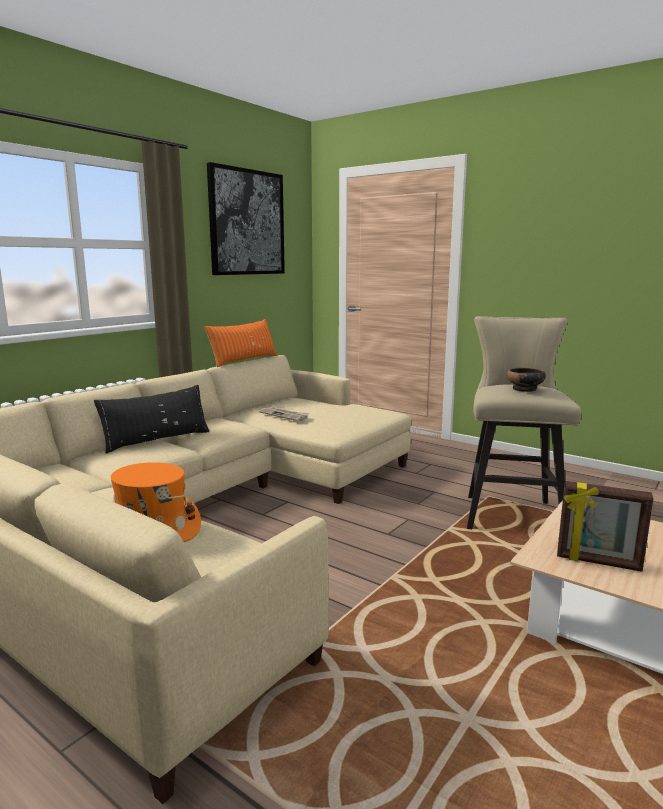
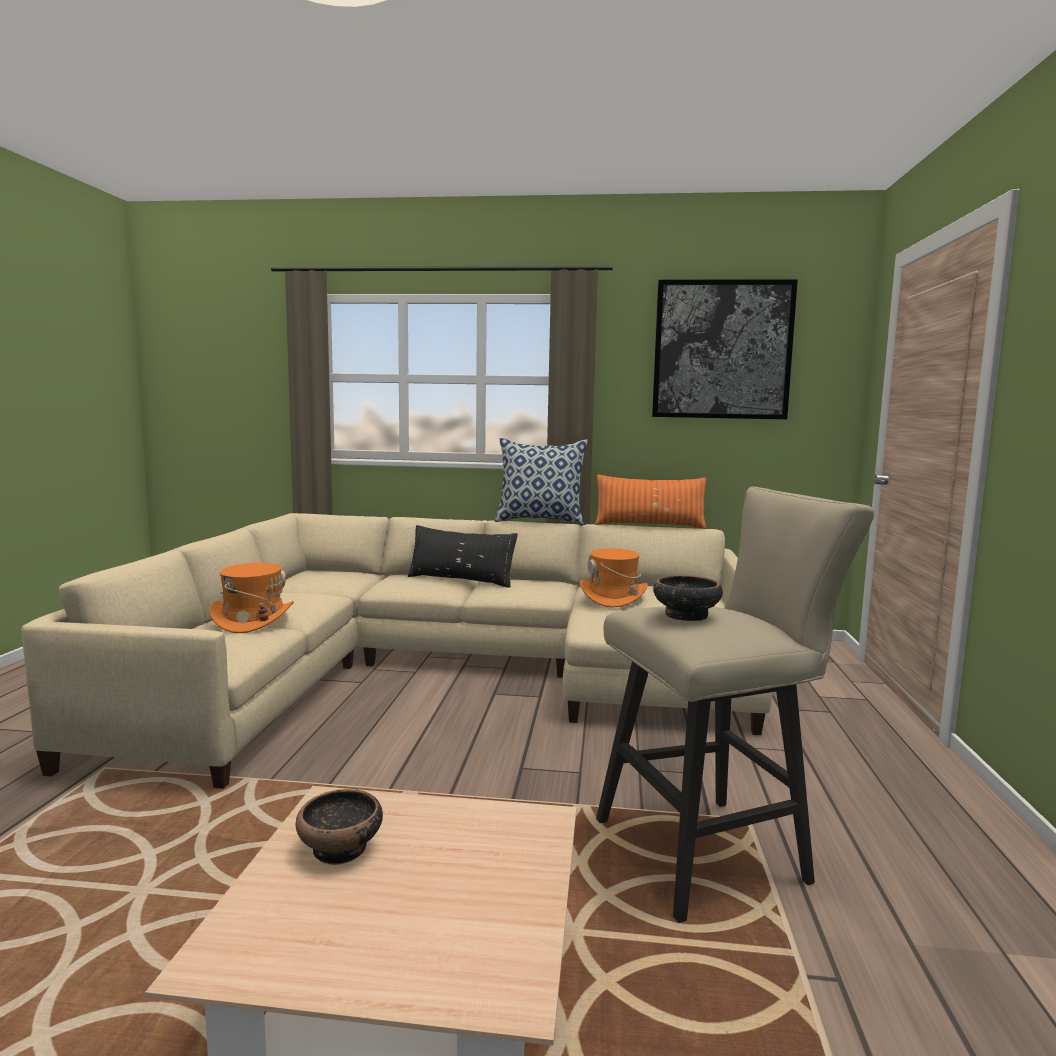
camera: 60 degrees right, 5 degrees down
(172, 373) = (540, 521): none -> pillow
(284, 415) = (613, 597): newspaper -> orange hat
(598, 562) = (341, 849): picture frame -> bowl

